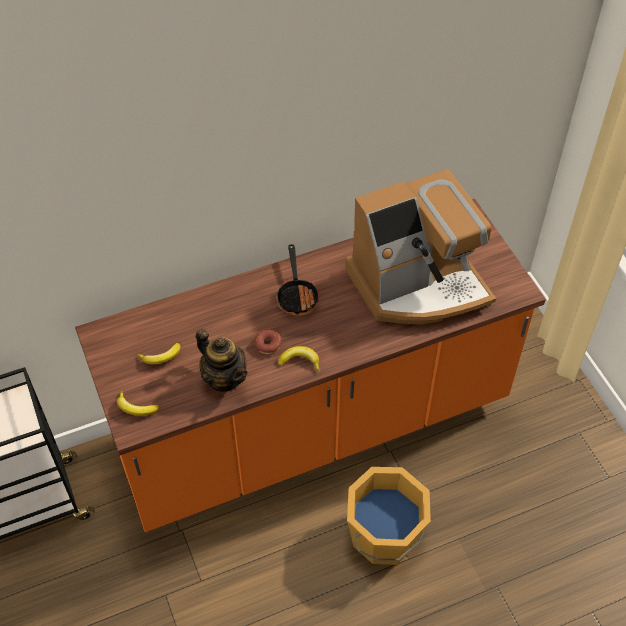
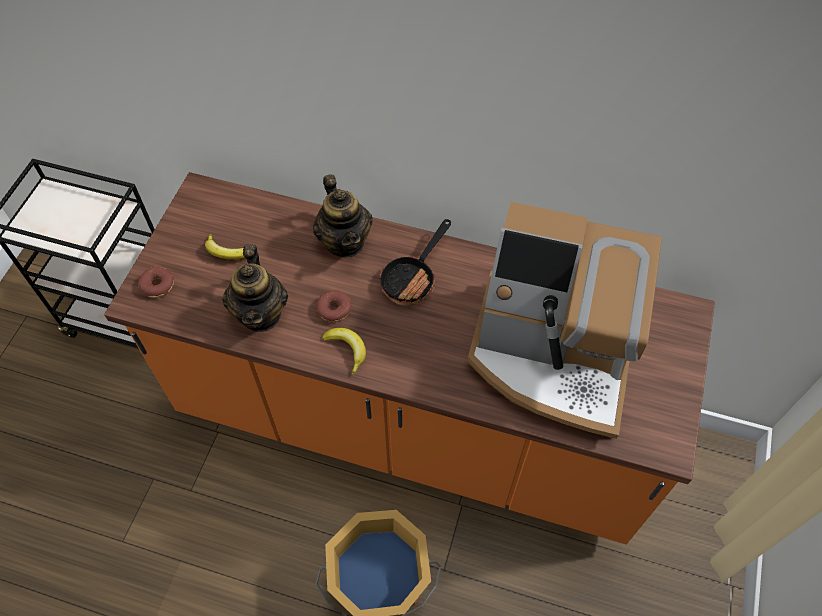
camera: 40 degrees right, 5 degrees up
(136, 408) = (158, 285): banana -> donut
(232, 301) = (345, 242): none -> teapot

